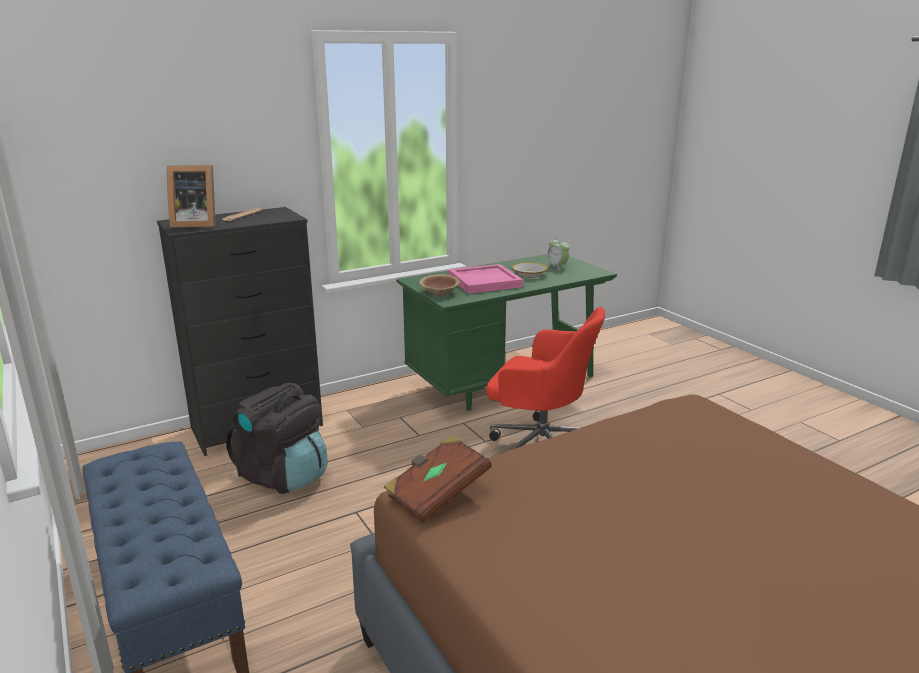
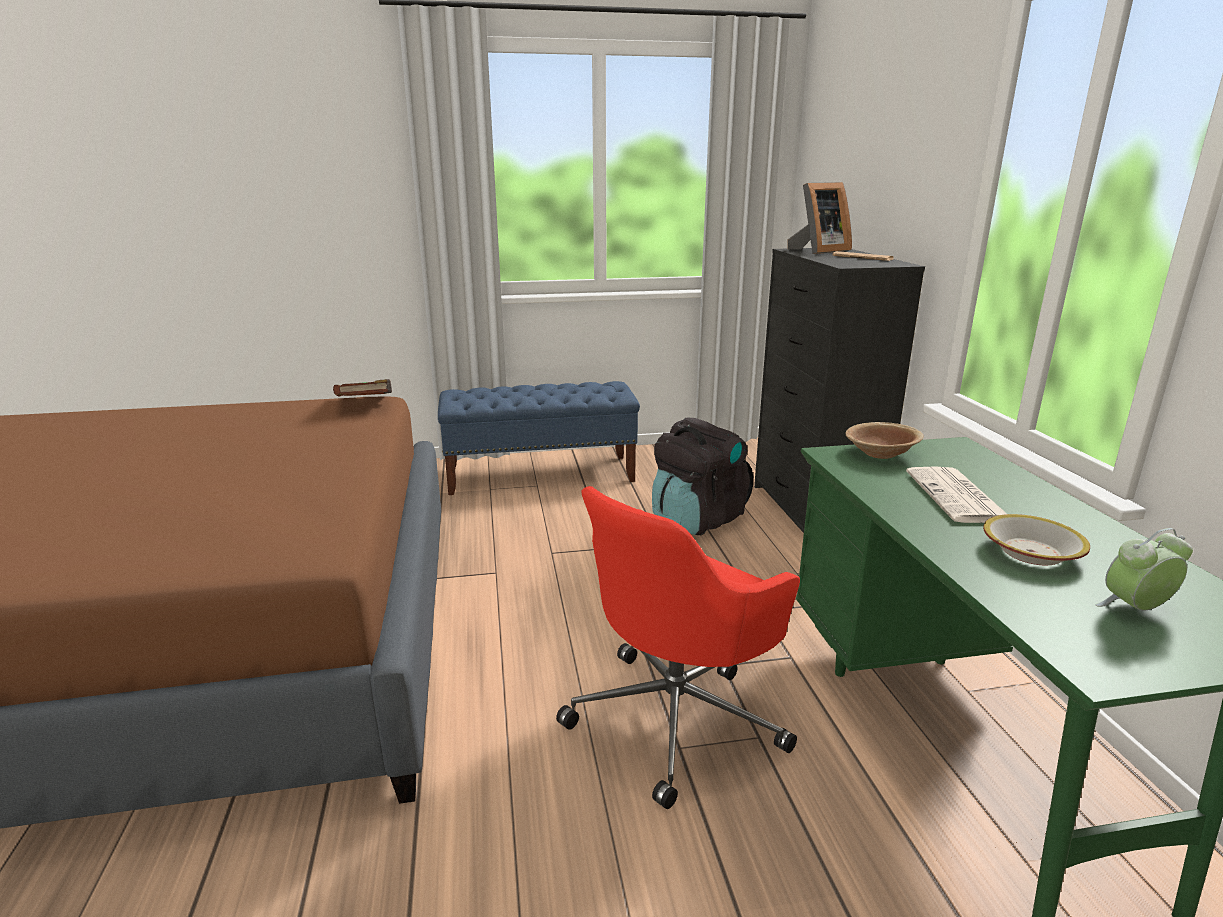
camera: 110 degrees right, 0 degrees up
(195, 224) = (818, 251): picture frame -> picture frame turned 135 degrees counterclockwise
(485, 281) = (958, 497): pink tray -> newspaper

